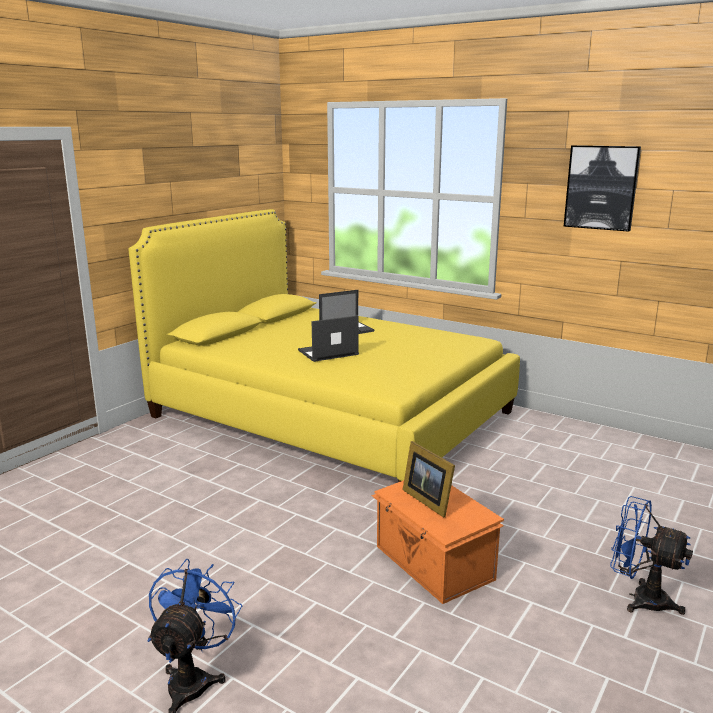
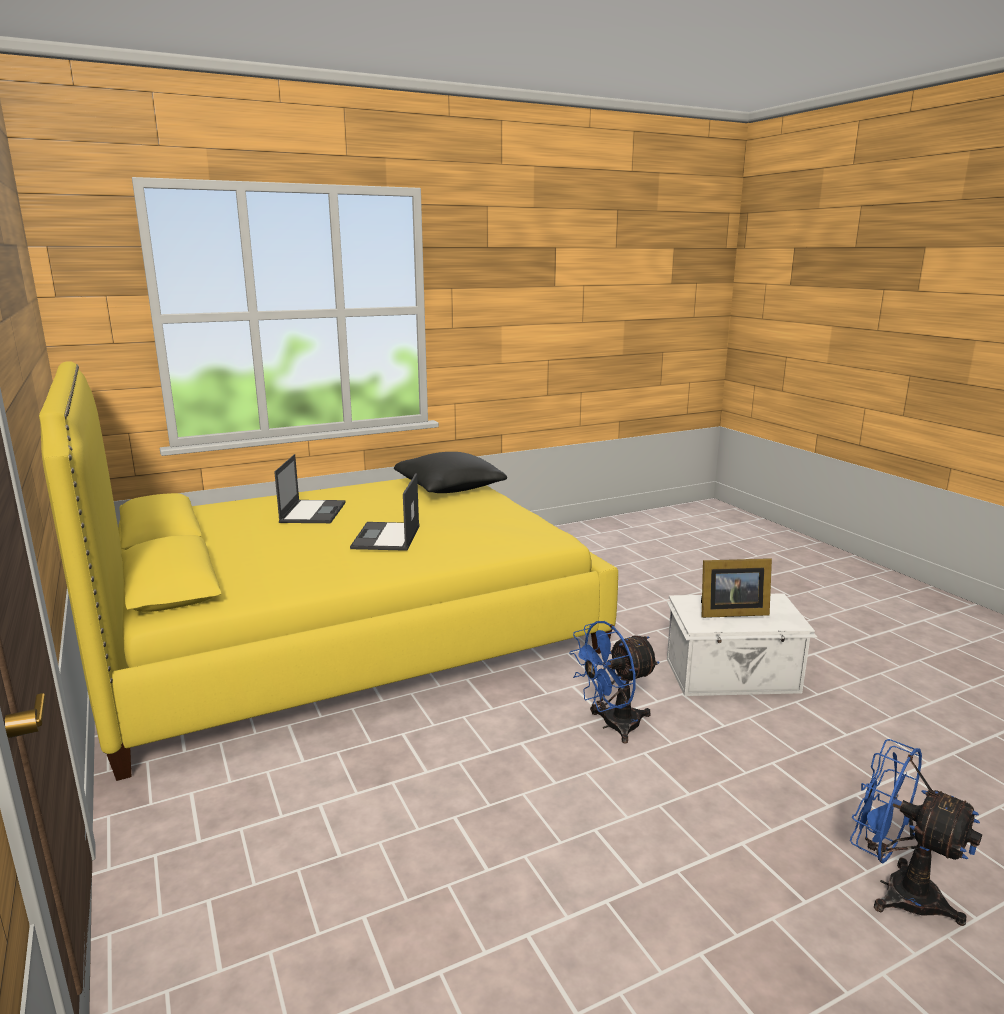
camera: 60 degrees left, 0 degrees up
(433, 563) = (733, 676): orange storage box -> white storage box
(448, 345) = (449, 488): none -> black pillow
(601, 187) = (526, 287): picture -> none
(640, 598) = (823, 612): blue fan -> blue fan (612, 725)

